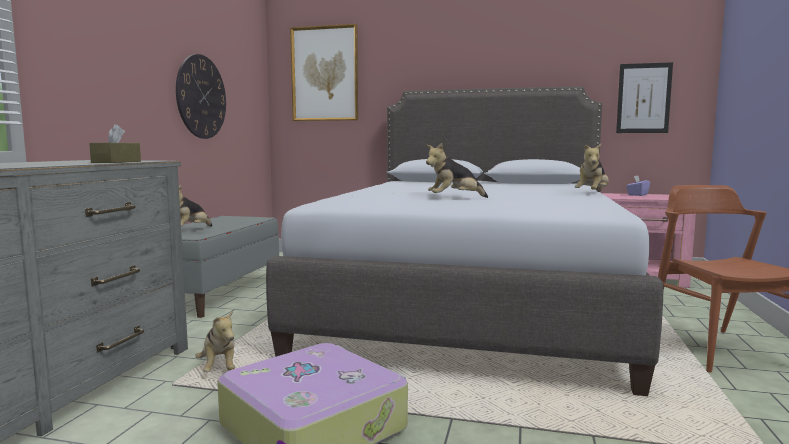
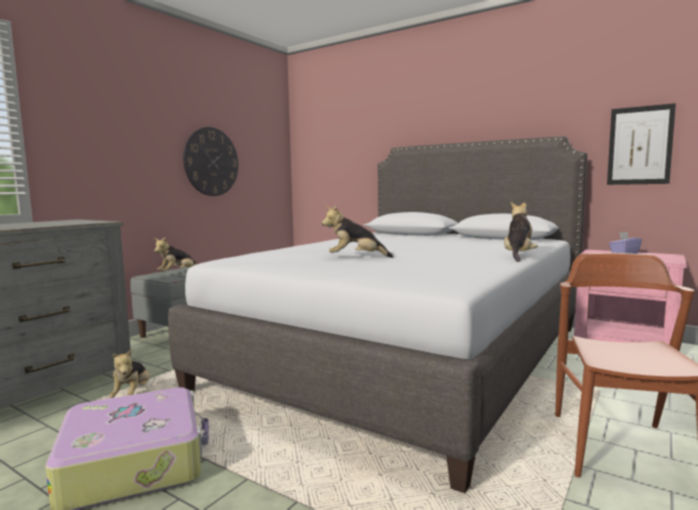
camera: 20 degrees right, 0 degrees up
(116, 162) = (56, 225): brown tissue box -> none
(325, 74) = (332, 135): picture -> none
(592, 194) = (518, 256): plush toy -> plush toy turned 150 degrees clockwise

